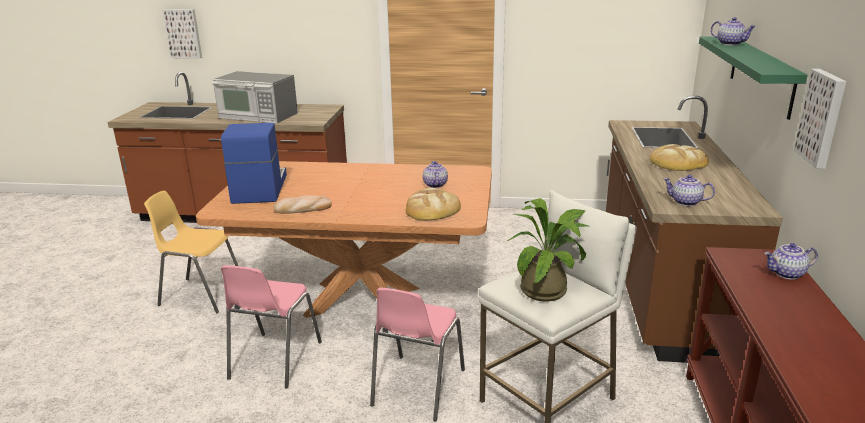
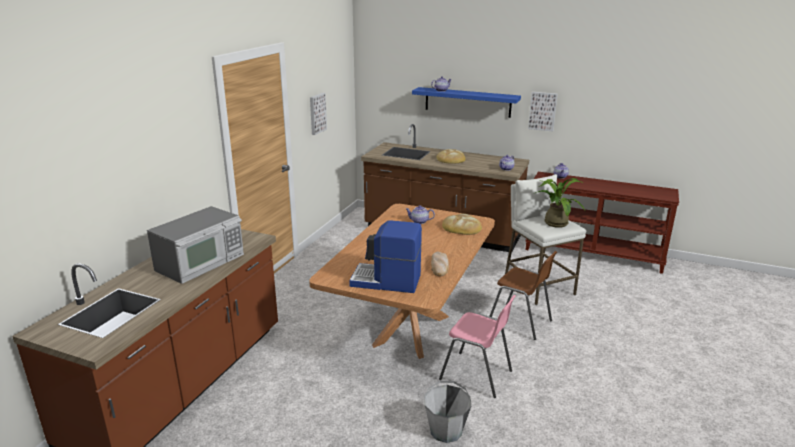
camera: 75 degrees left, 0 degrees up
(171, 350) = (446, 430): none -> grey bucket
(183, 33) = (47, 216): picture -> picture (316, 113)
(201, 294) = (355, 415): yellow chair -> none
(417, 388) = (520, 322): pink chair -> brown chair
(761, 74) = (467, 102): green shelf -> blue shelf

